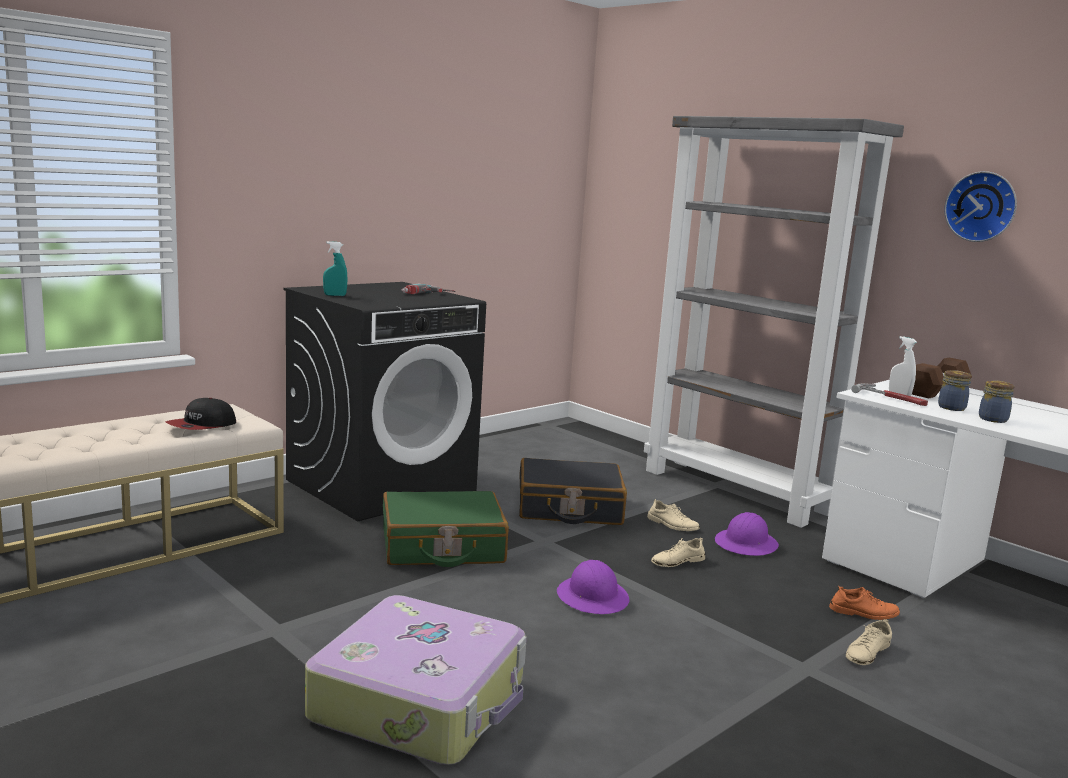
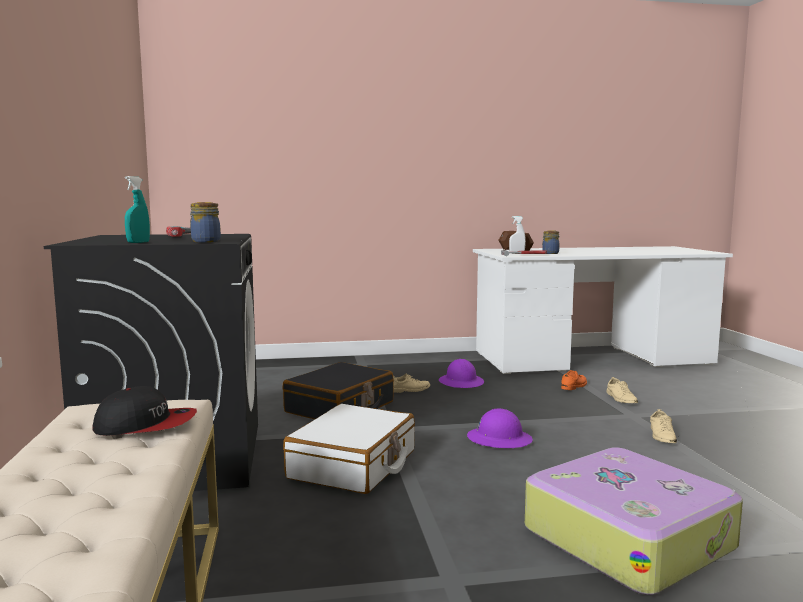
camera: 55 degrees left, 5 degrees down
(202, 425) = (146, 425): cap -> cap turned 75 degrees counterclockwise
(442, 547) = (353, 465): green suitcase -> white suitcase
(677, 561) = (467, 404): beige shoe -> beige shoe (662, 435)
(738, 491) = (380, 362): grey bookcase -> none
(982, 207) = (498, 137): wall clock -> none
(992, 419) = (576, 253): jar -> jar (205, 241)

